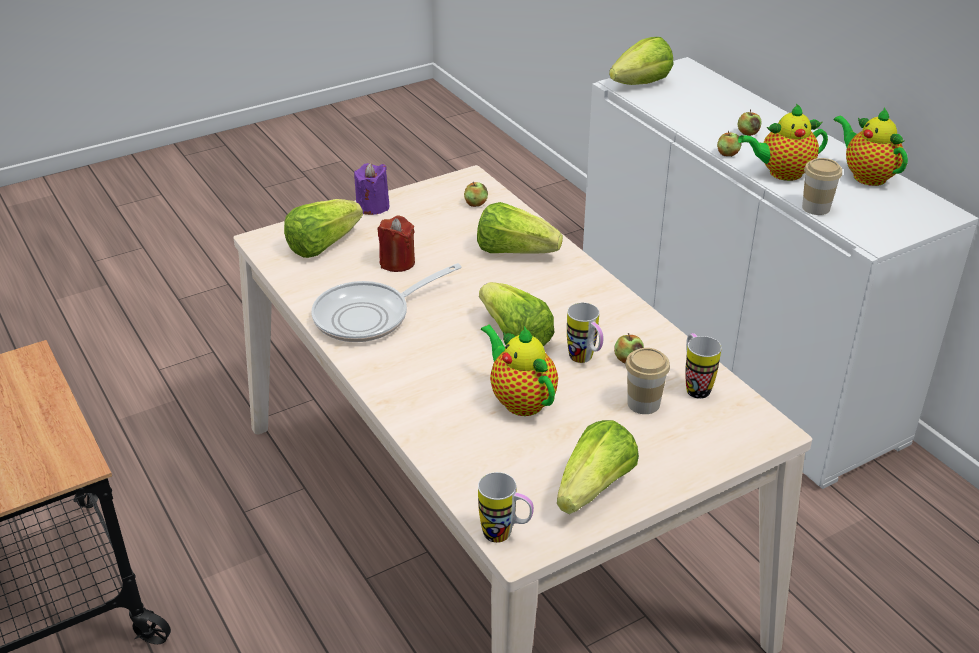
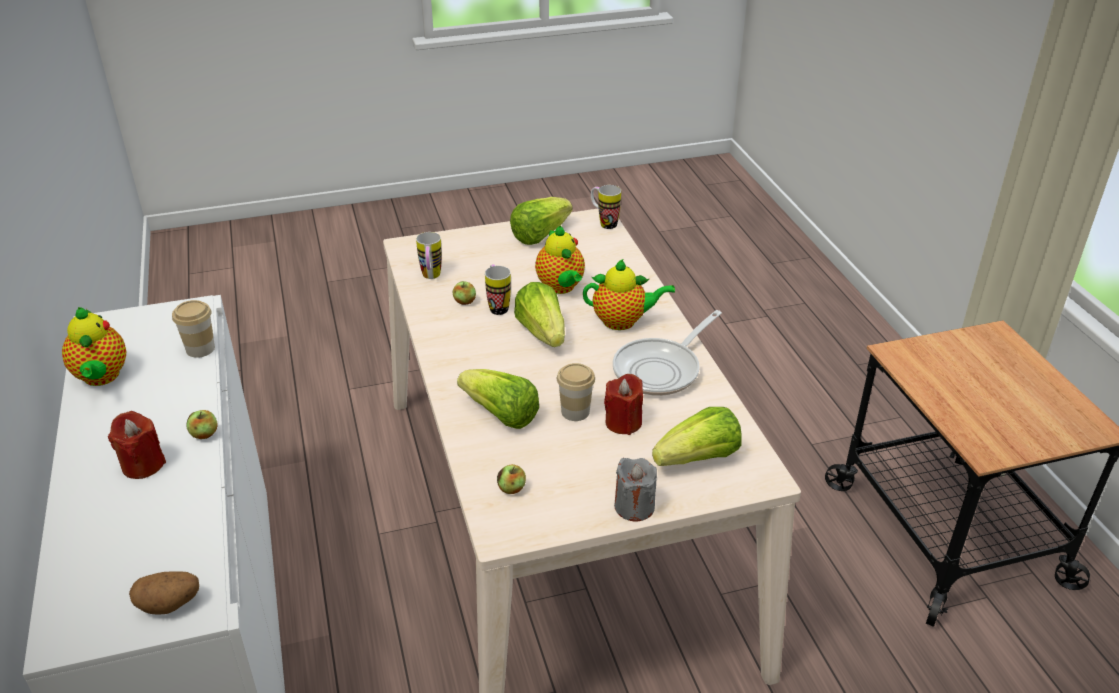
camera: 165 degrees left, 0 degrees up
(369, 316) = (661, 369): frying pan -> frying pan turned 150 degrees clockwise
(373, 207) = (634, 507): purple candle -> grey candle
(641, 83) = (170, 604): lettuce -> potato
(643, 403) = (475, 272): cup -> cup (575, 412)
(748, 133) = (143, 465): apple -> red candle
(781, 173) = (180, 396): teapot -> teapot (623, 321)

